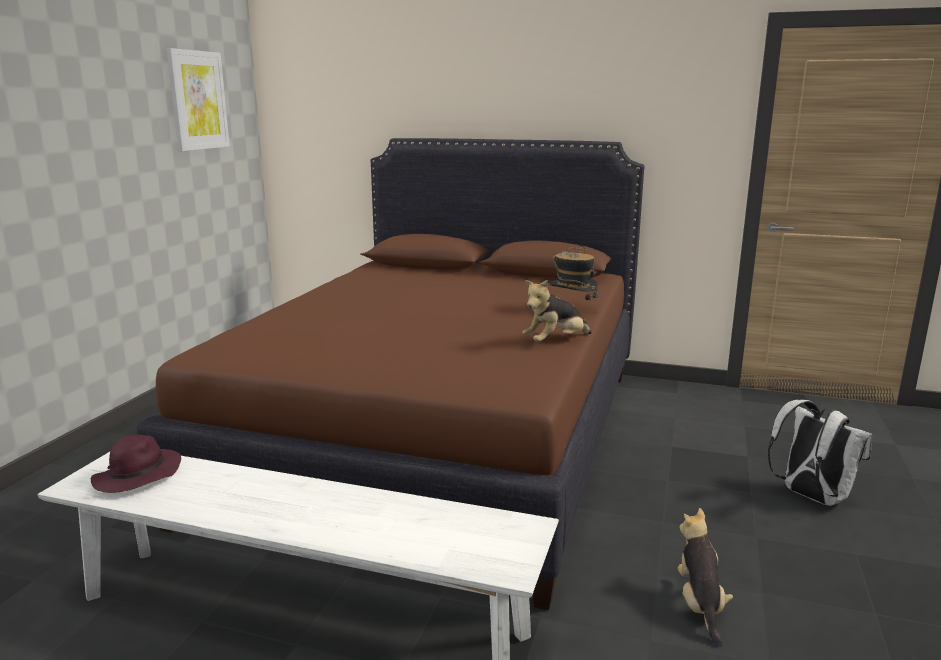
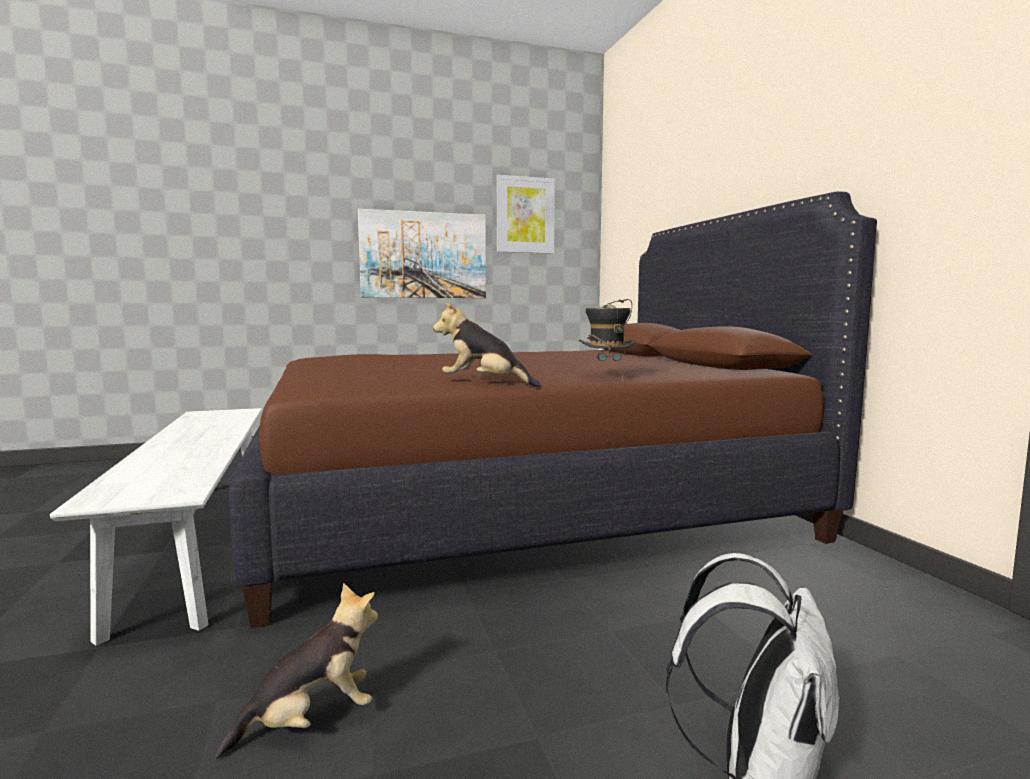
camera: 55 degrees right, 10 degrees down
(107, 166) = (423, 255): none -> picture
(137, 477) = (218, 416): purple hat -> none

